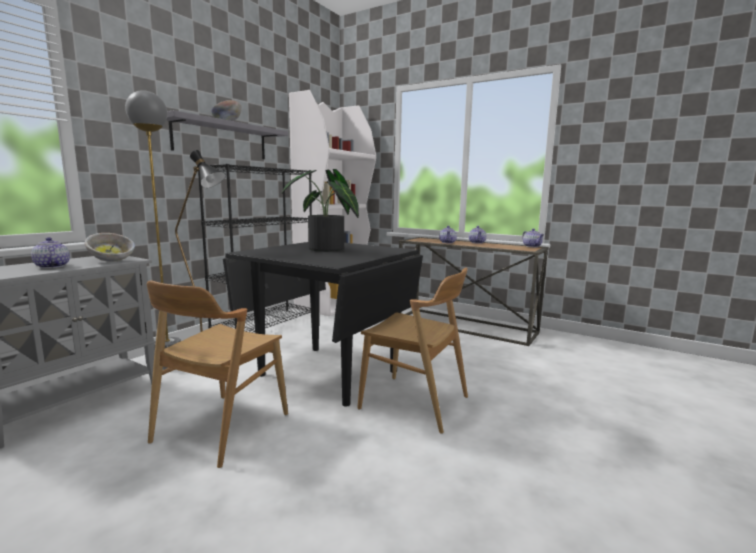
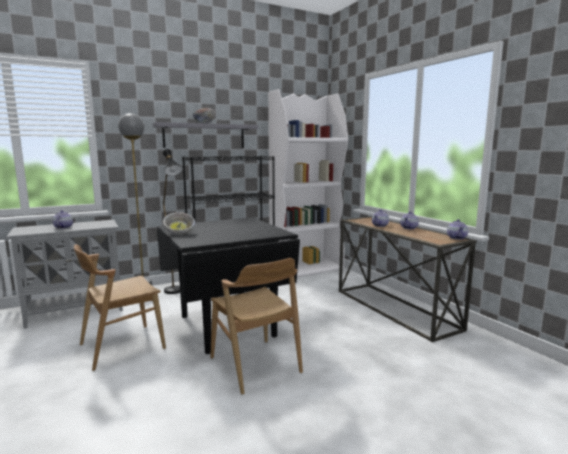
camera: 30 degrees right, 0 degrees up
(112, 260) = (98, 225): bowl -> bowl (180, 234)
(326, 250) = (225, 228): potted plant -> none

